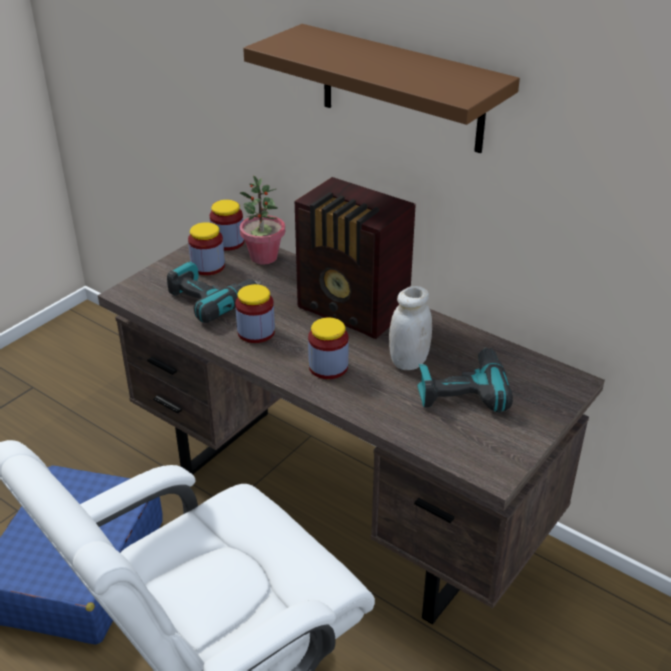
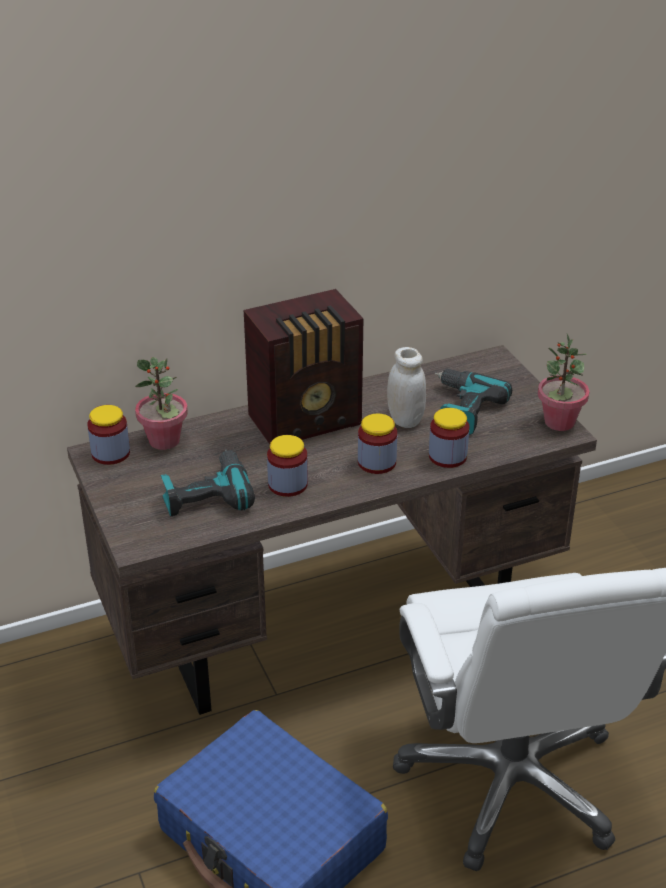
camera: 60 degrees left, 0 degrees up
(208, 266) = (143, 479): jar -> jar (447, 456)
(401, 89) = (286, 195): brown shelf -> none
(507, 461) = (559, 422): none -> potted plant

